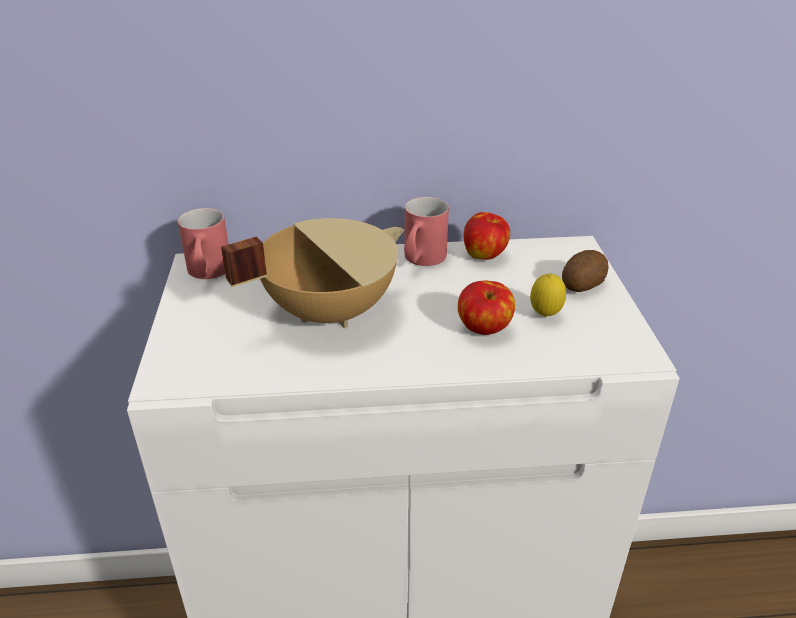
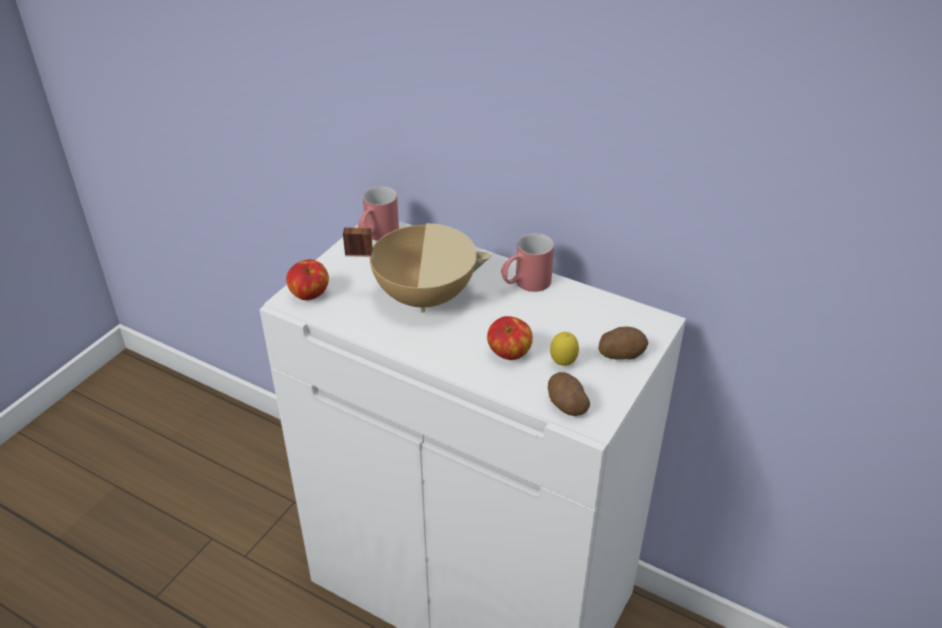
camera: 35 degrees right, 5 degrees up
(485, 255) = (577, 299): apple -> apple (310, 295)
(595, 351) = (566, 405): none -> potato

